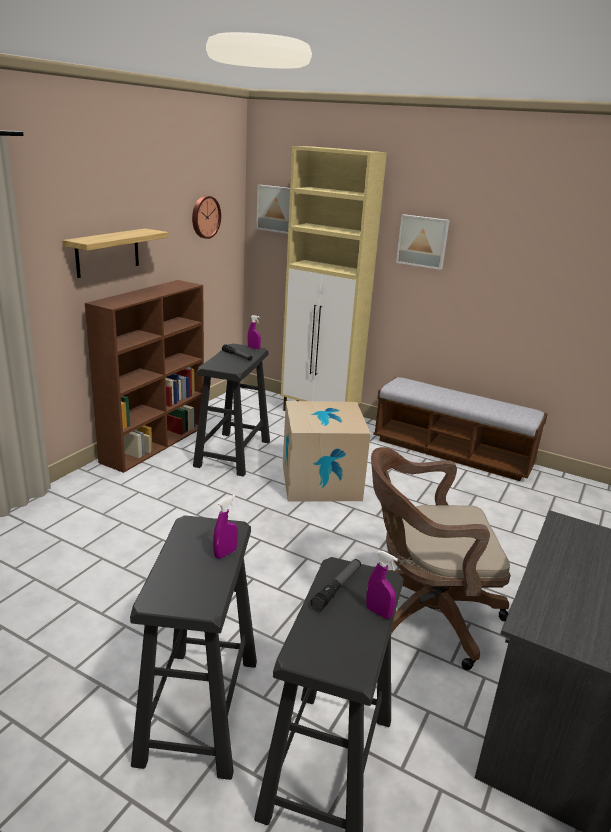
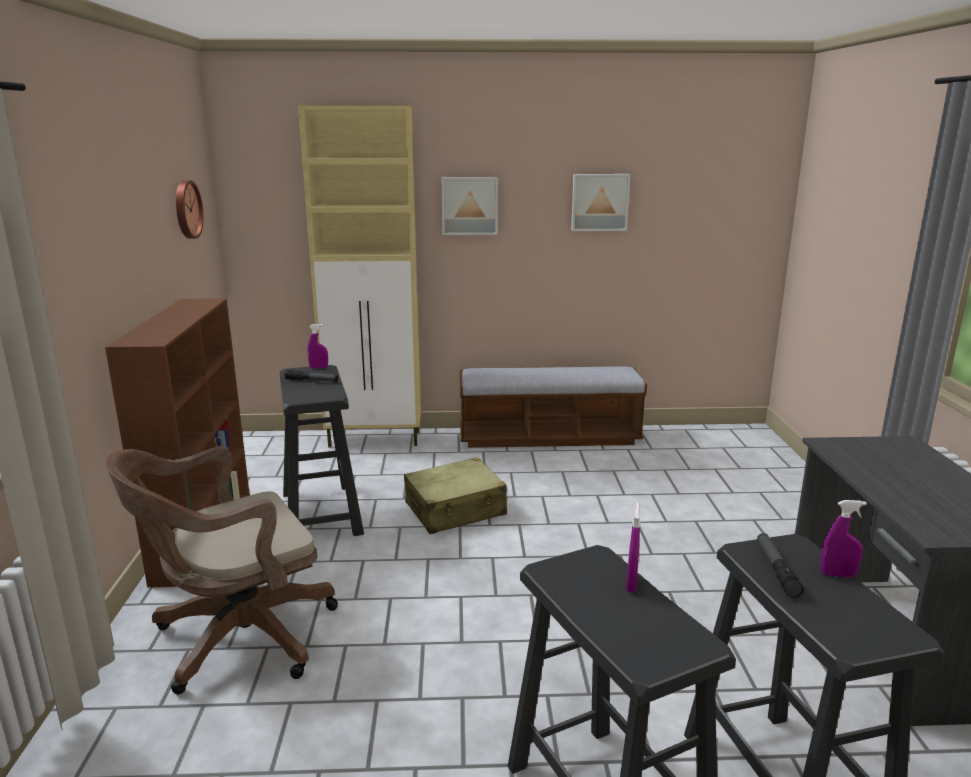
camera: 30 degrees left, 5 degrees down
(107, 252) = (110, 269): shelf -> none
(277, 209) = (266, 191): picture -> picture (599, 202)
(321, 481) = (455, 509): cardboard box -> beige suitcase
(422, 614) = (693, 600): brown office chair -> brown office chair (236, 639)

